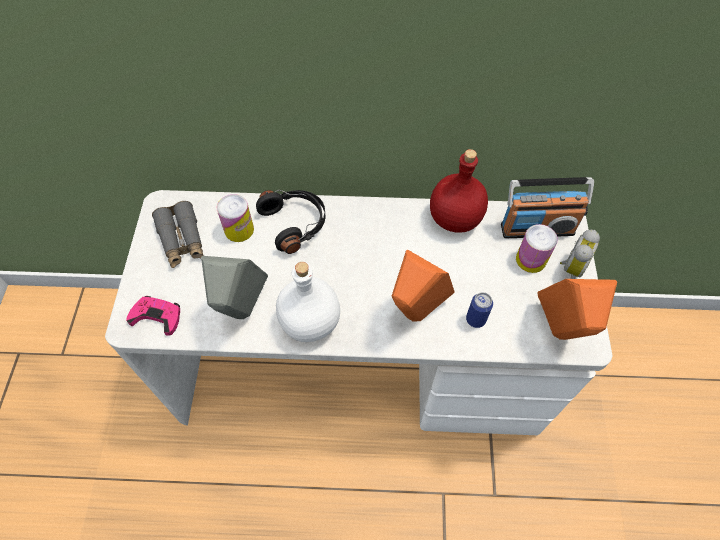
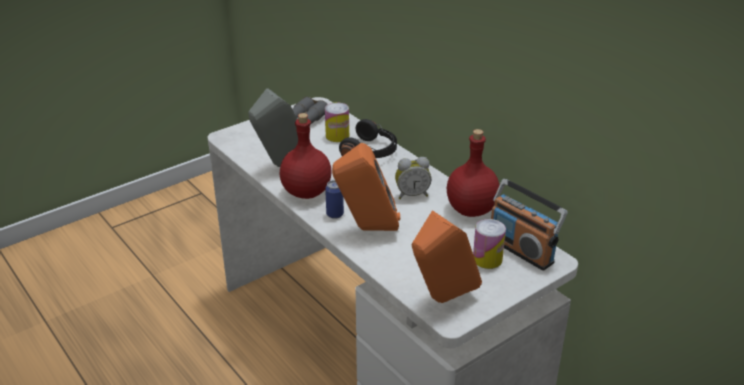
camera: 50 degrees right, 25 degrees down
(157, 316) = (242, 141): pink game controller -> none
(311, 322) = (307, 192): white bottle -> red bottle
(475, 319) = (398, 256): can -> can (335, 214)
(570, 267) = (509, 281): alarm clock -> alarm clock (412, 194)

